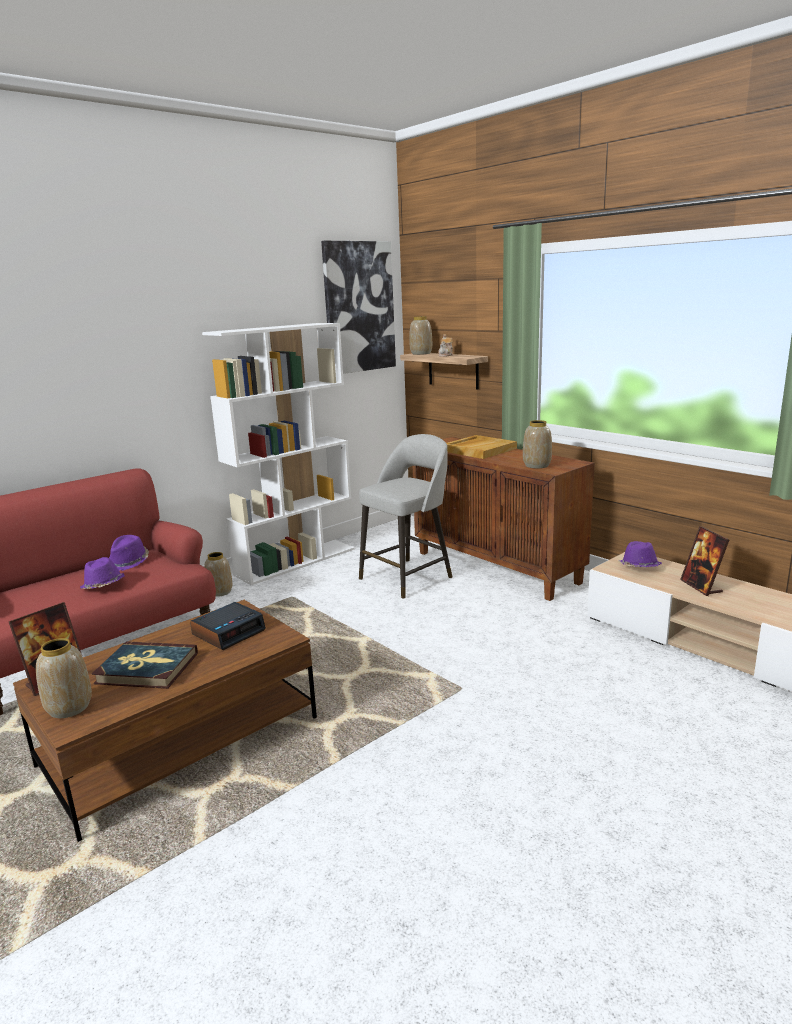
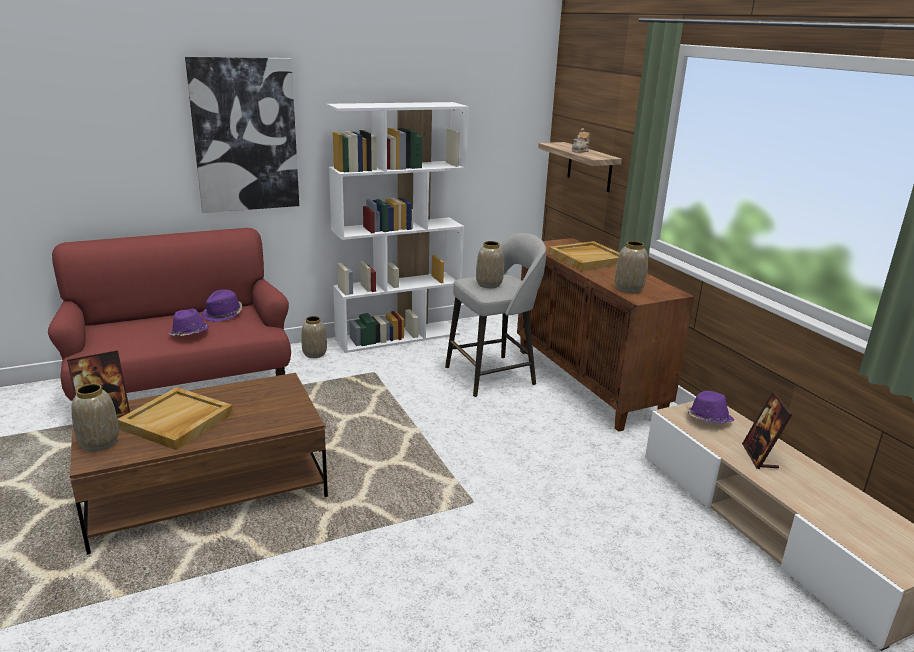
camera: 15 degrees right, 5 degrees up
(147, 668) = (177, 421): book -> beige tray
(229, 632) = (262, 402): alarm clock -> none
(359, 307) = (502, 88): picture -> picture (245, 135)
(420, 353) = (560, 144): vase -> vase (488, 284)

